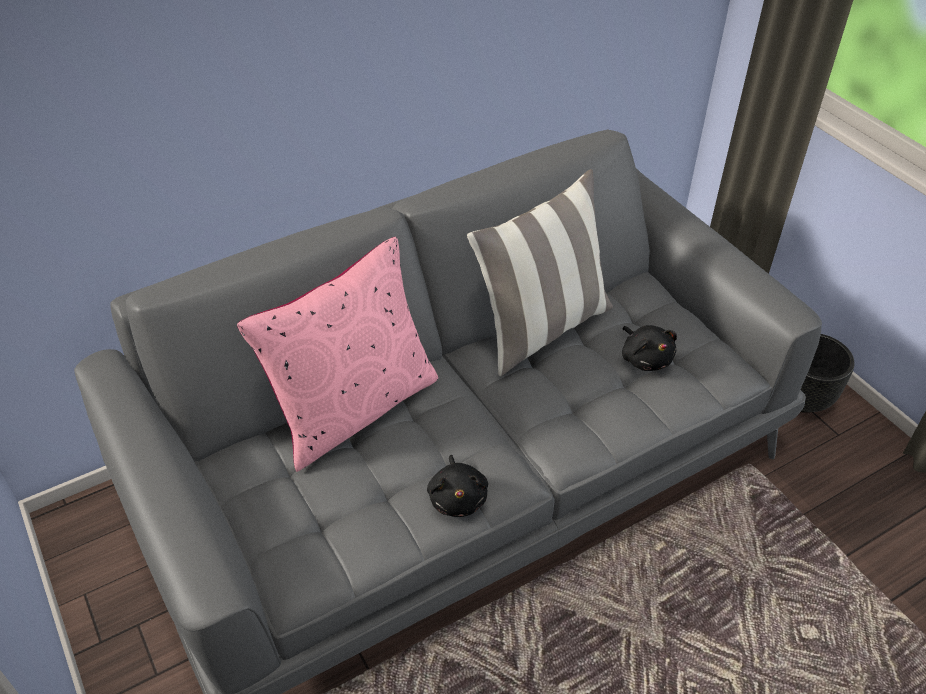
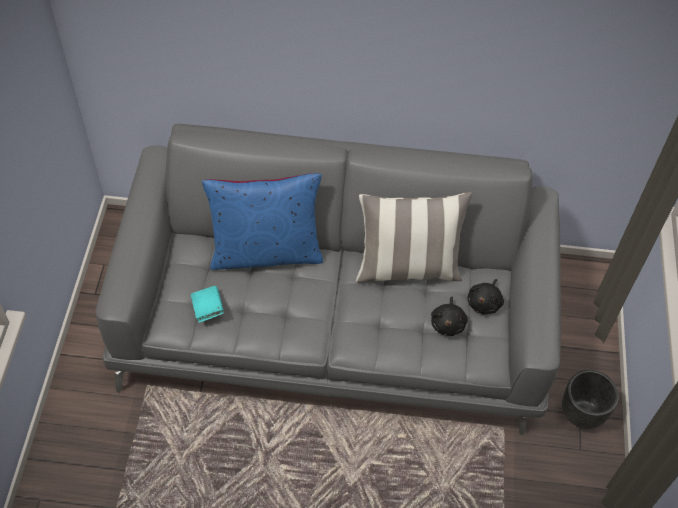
camera: 35 degrees right, 10 degrees up
(340, 523) = (208, 309): none -> turquoise book
(353, 408) = (266, 252): pink pillow -> blue pillow
(458, 498) = (274, 334): black plush toy -> black plush toy (484, 302)

